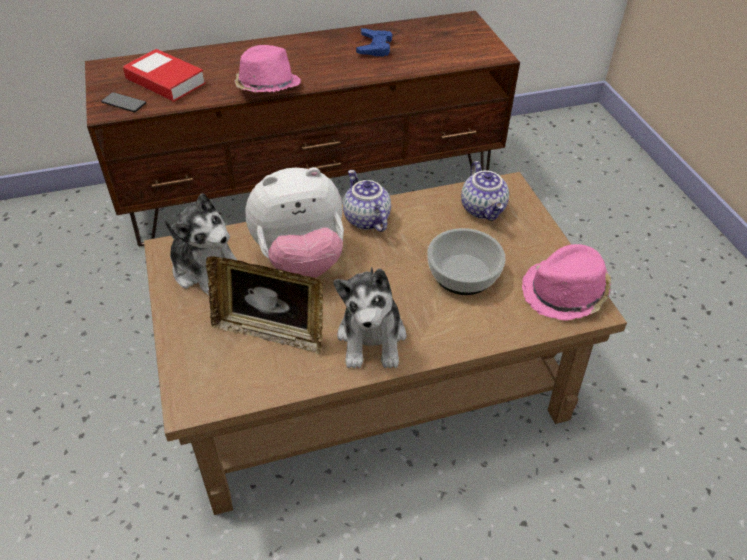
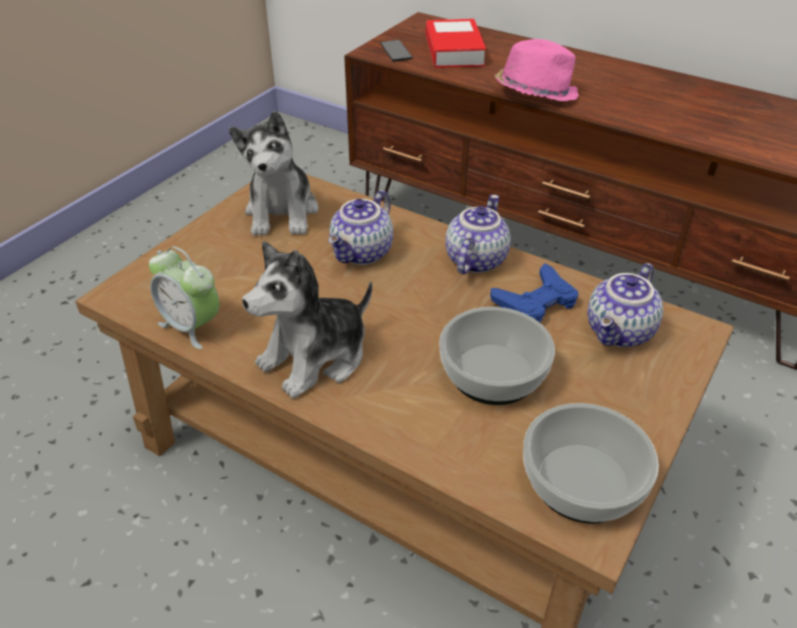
camera: 50 degrees right, 5 degrees down
(270, 332) = (249, 289): picture frame -> none
(274, 381) = (192, 326): none -> alarm clock
(300, 260) = (363, 253): plush toy -> teapot
(374, 47) = (712, 108): blue game controller -> blue game controller (536, 302)
(565, 293) = (582, 483): pink hat -> bowl

